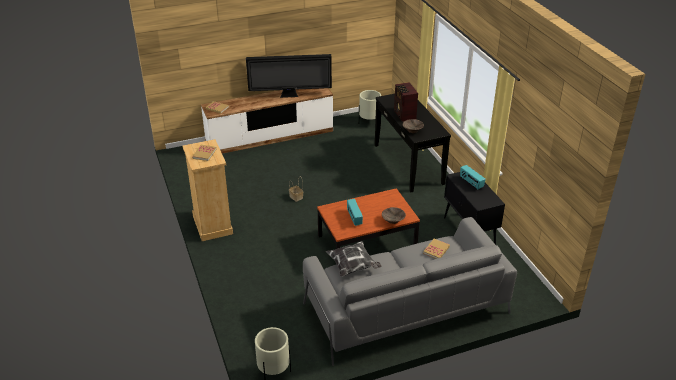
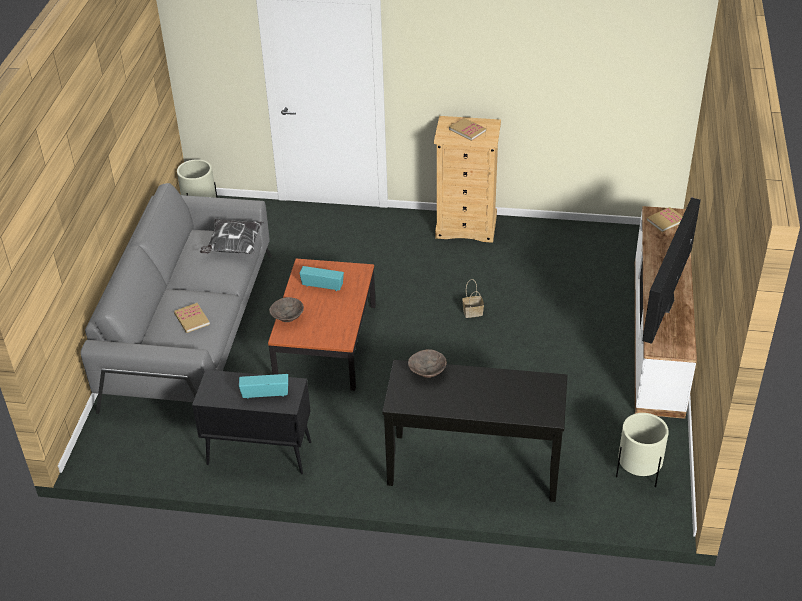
camera: 120 degrees right, 5 degrees up
(404, 115) = (480, 383): radio -> none

